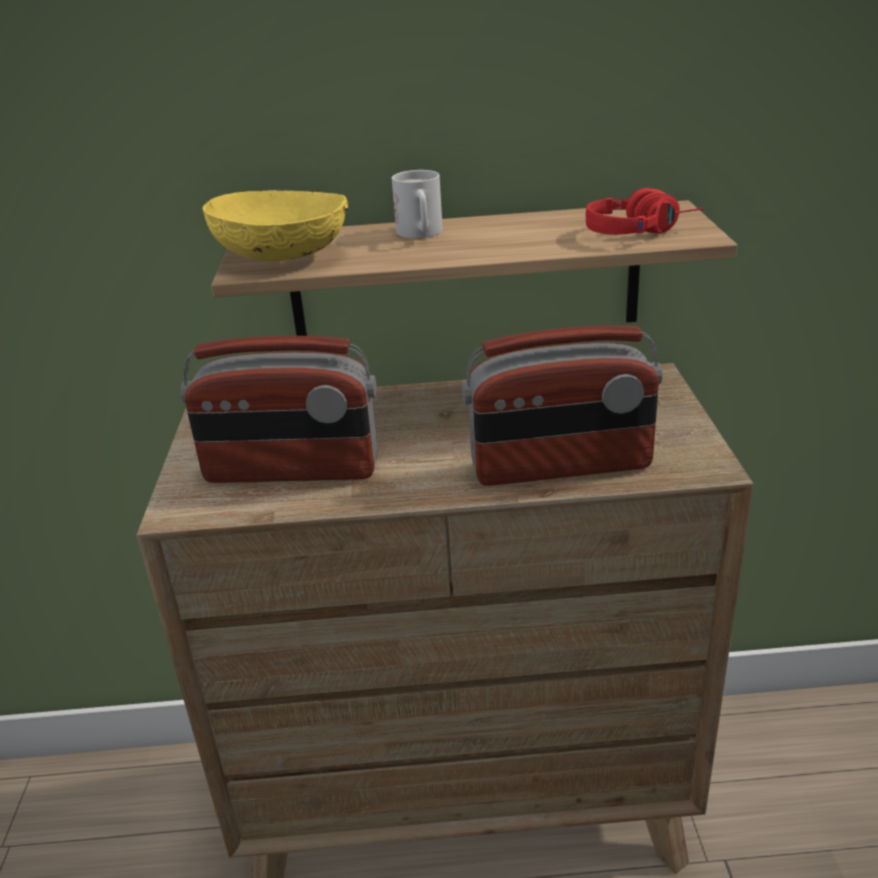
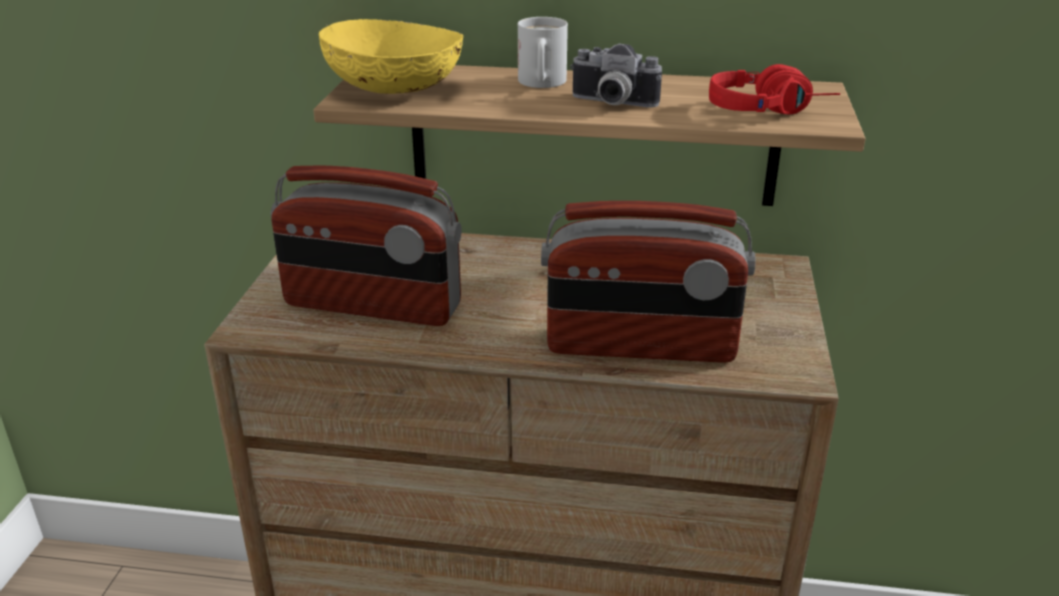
camera: 10 degrees right, 0 degrees up
(496, 244) = (611, 104): none -> camera

